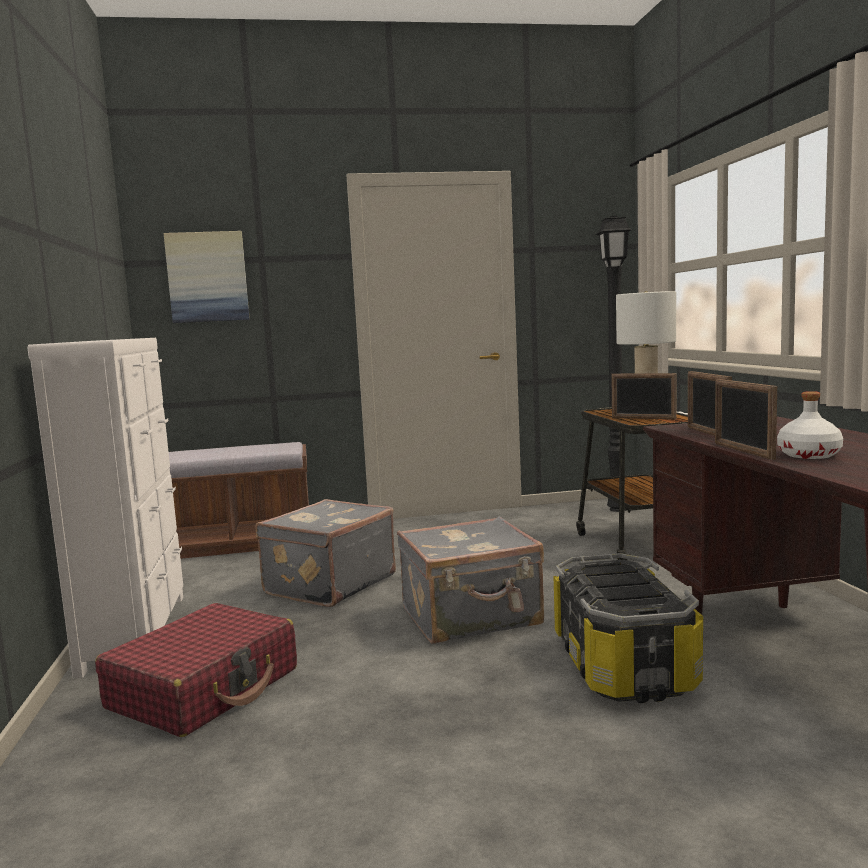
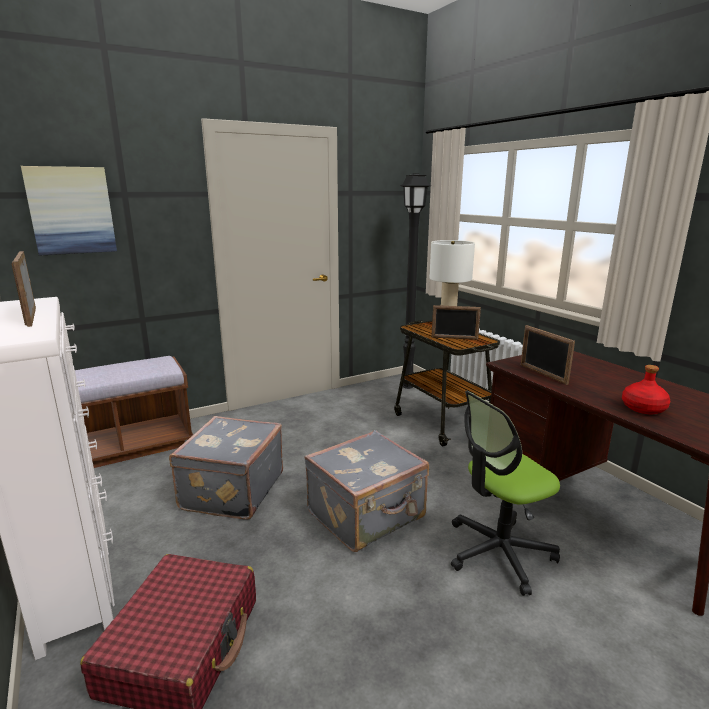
camera: 20 degrees left, 10 degrees up
(621, 665) = (499, 552): storage box -> office chair
(743, 451) = (595, 403): picture frame -> picture frame (31, 316)
(809, 455) = (643, 408): white bottle -> red bottle

